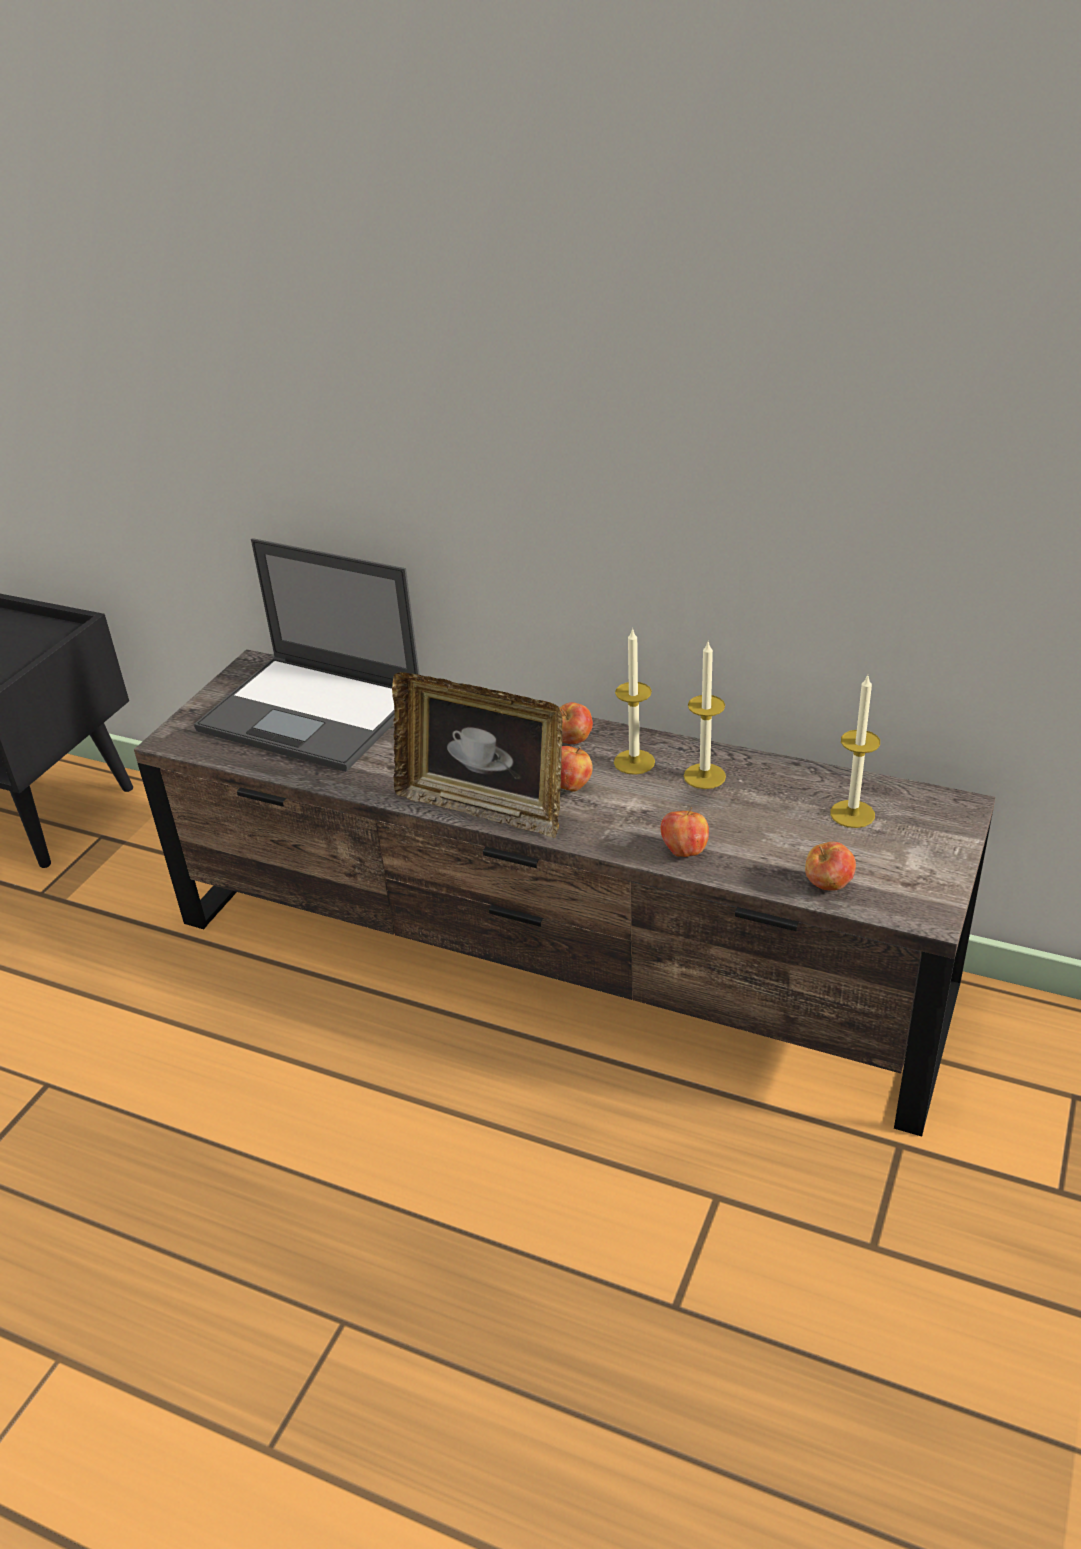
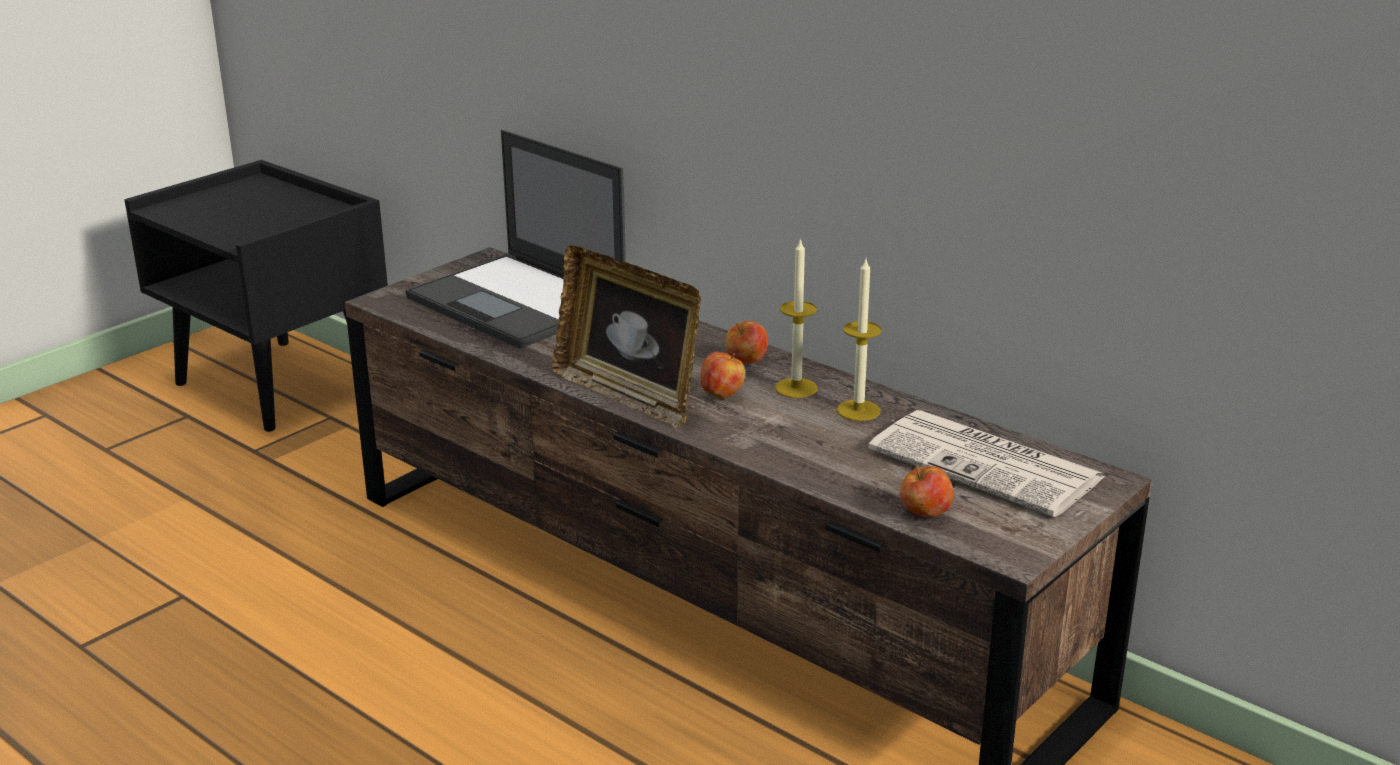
camera: 15 degrees right, 10 degrees down
(684, 851) = (798, 462): apple -> none
(852, 814) = (989, 465): candle -> newspaper

